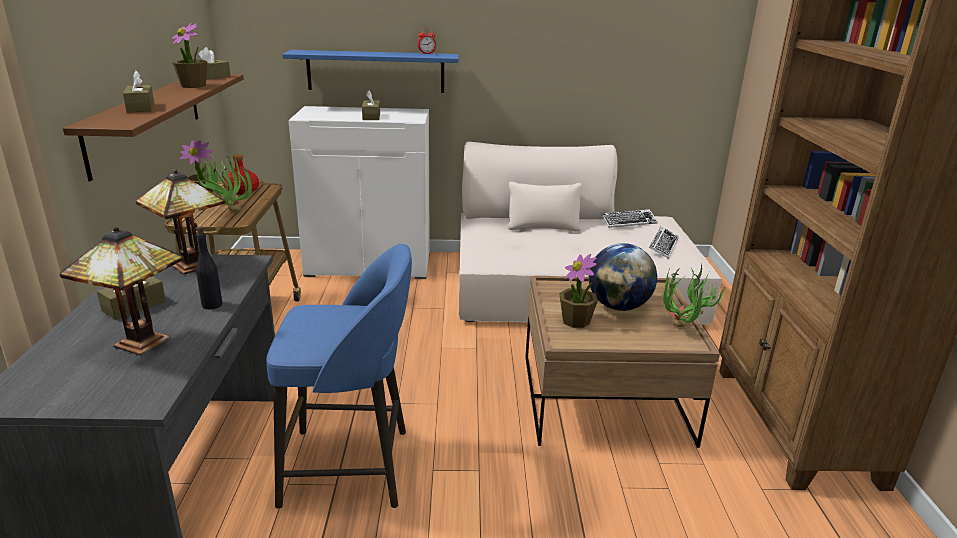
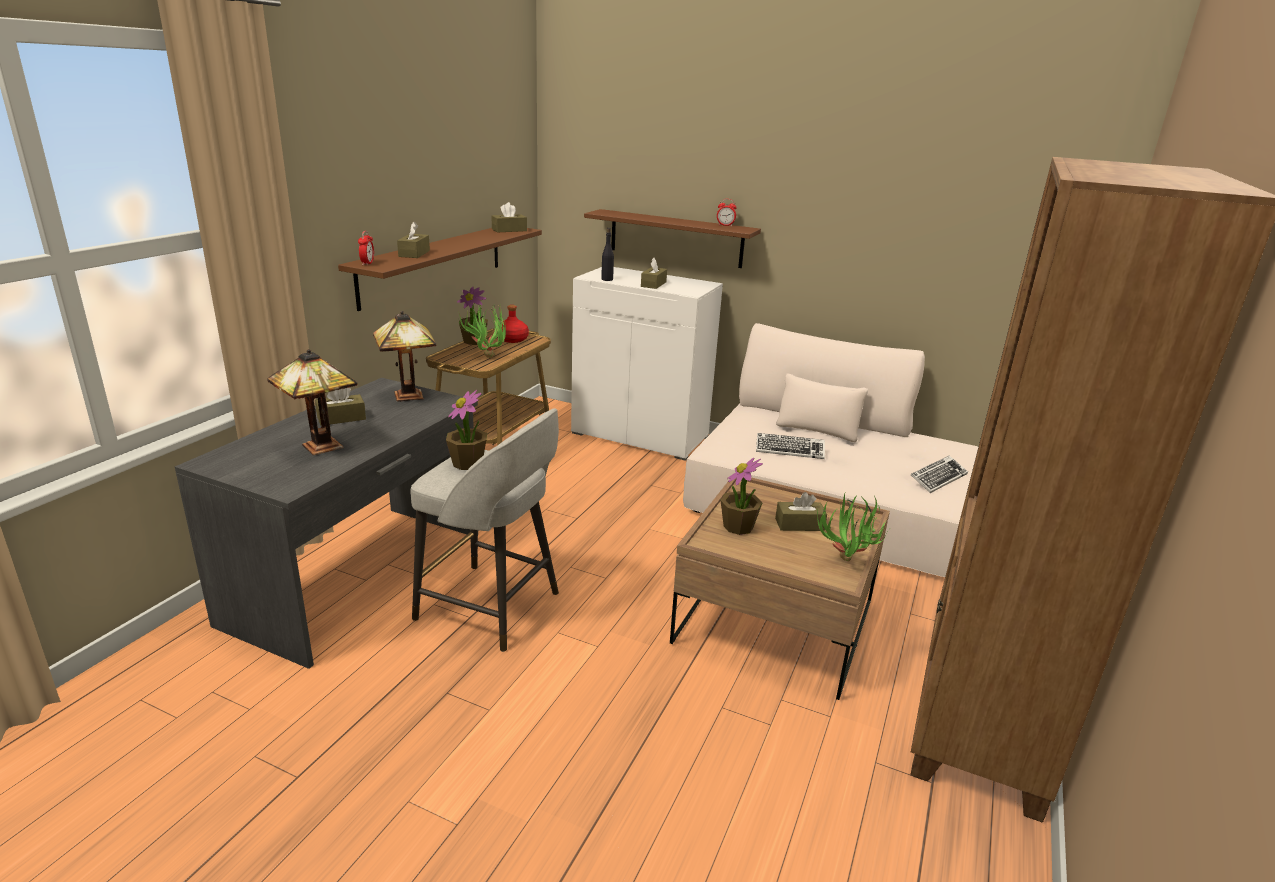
camera: 25 degrees right, 0 degrees up
(100, 123) = (367, 263): none -> alarm clock
(193, 86) = (483, 237): potted plant -> potted plant (468, 463)
(212, 305) = (394, 430): black bottle -> black bottle (607, 279)
(351, 467) = (491, 607): blue stool -> grey stool
(375, 71) = (676, 238): blue shelf -> brown shelf
(618, 306) = (799, 524): globe -> brown tissue box
(628, 222) = (922, 444): keyboard -> keyboard (789, 450)

